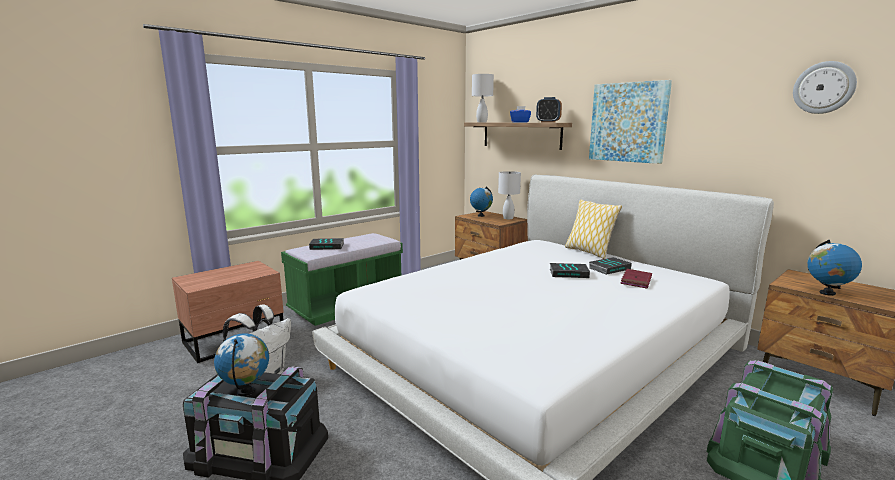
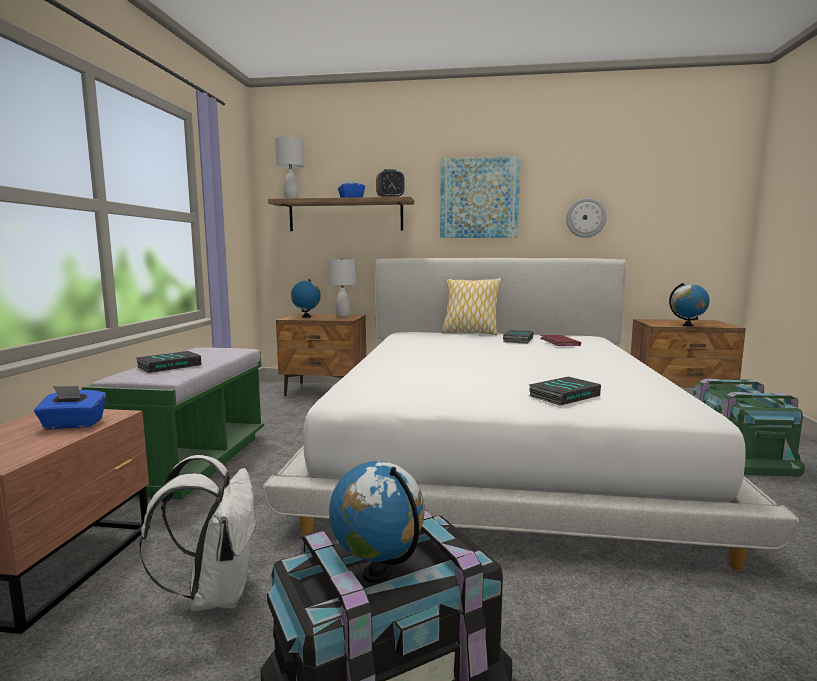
camera: 40 degrees left, 5 degrees down
(245, 274) = (73, 425): none -> blue tissue box
(569, 273) = (500, 347): book -> book (563, 395)
(823, 87) = (642, 167): wall clock -> wall clock (586, 218)

